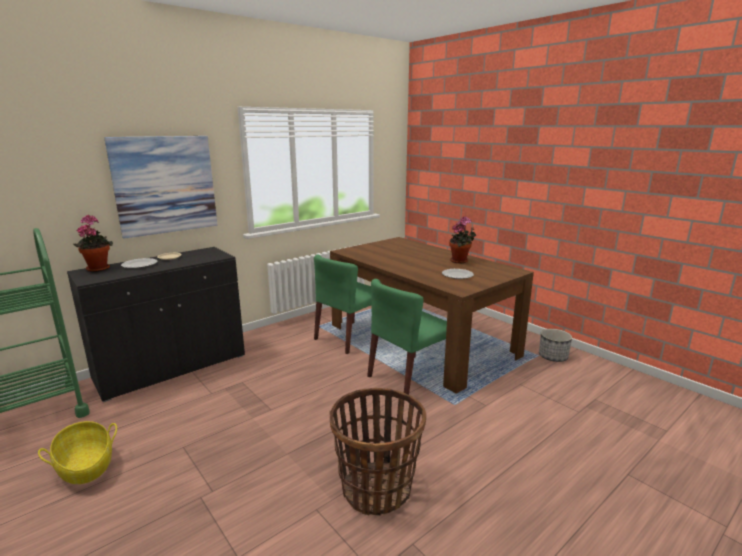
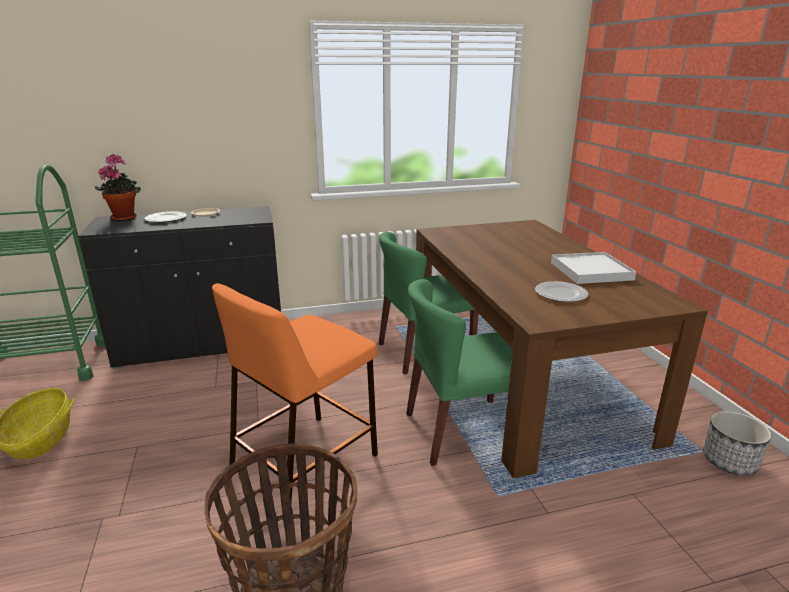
camera: 25 degrees right, 5 degrees up
(165, 185) = (209, 123): picture -> none
(323, 420) = (306, 461): none -> orange stool
(460, 261) = (591, 271): potted plant -> white tray

